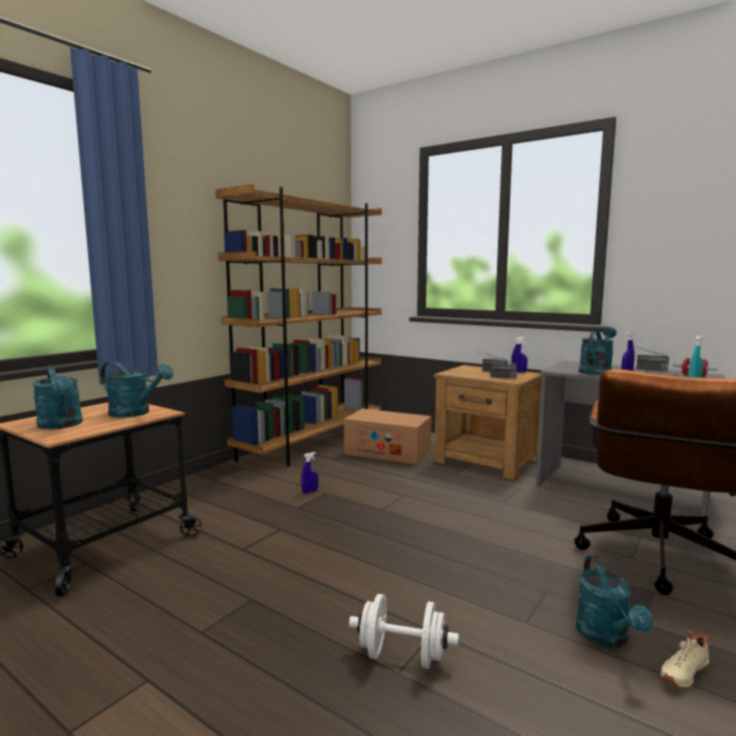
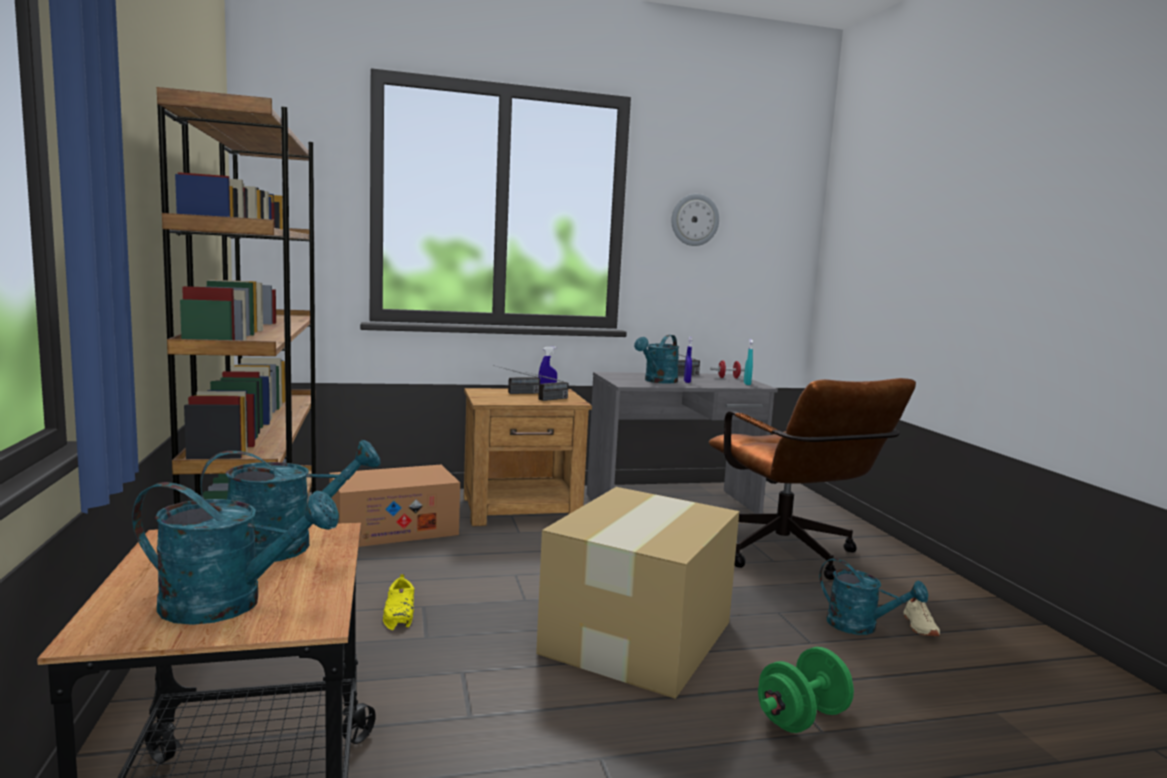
camera: 50 degrees left, 0 degrees up
(310, 492) = (400, 612): blue spray bottle -> yellow shoe
(402, 656) = (802, 718): white dumbbell -> green dumbbell
(404, 556) = (640, 636): none -> cardboard box
(596, 371) = (658, 381): turquoise watering can -> turquoise watering can turned 135 degrees counterclockwise
(686, 219) = (694, 220): none -> wall clock

